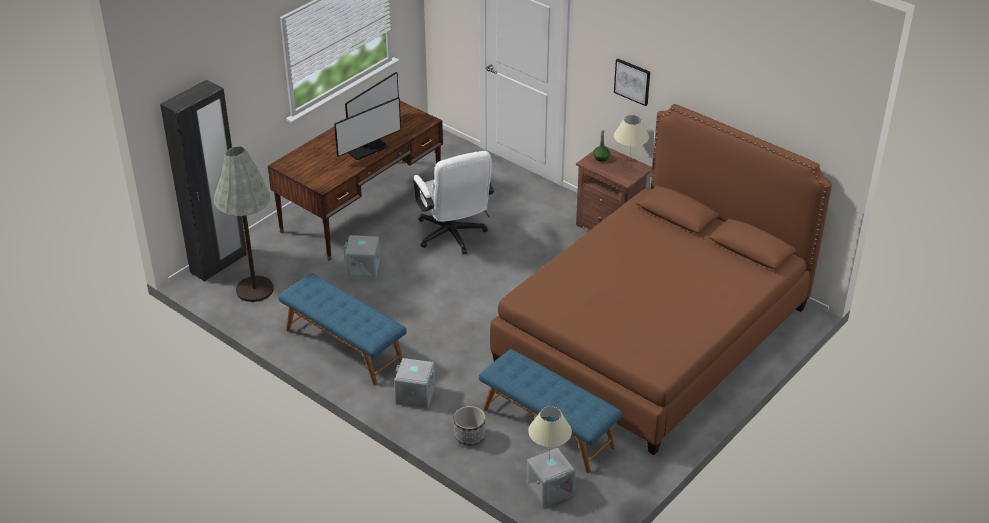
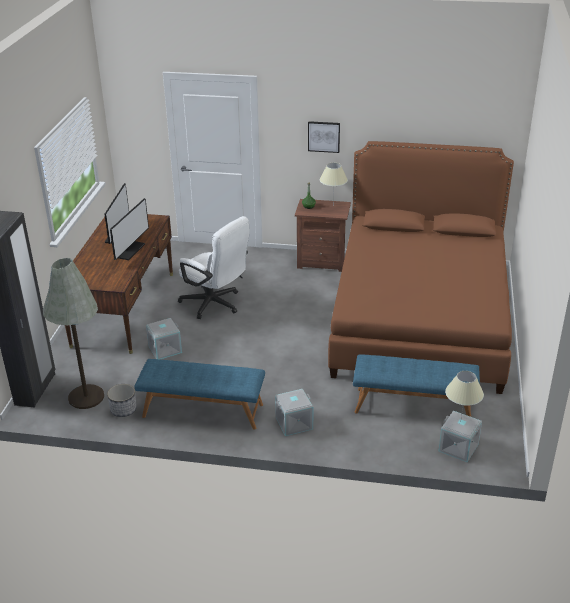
camera: 30 degrees left, 5 degrees down
(469, 436) = (364, 435): planter -> planter (123, 410)

